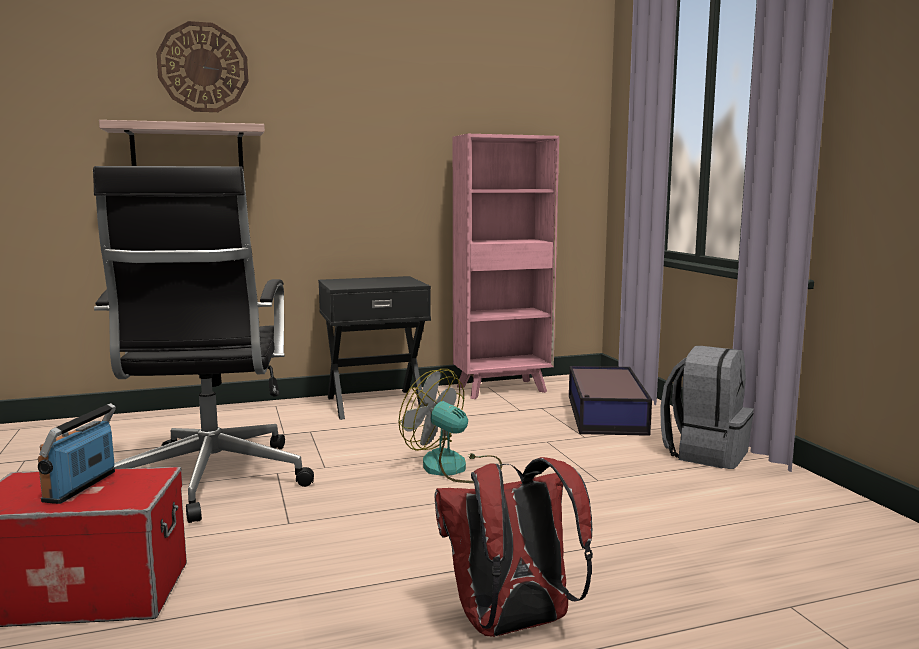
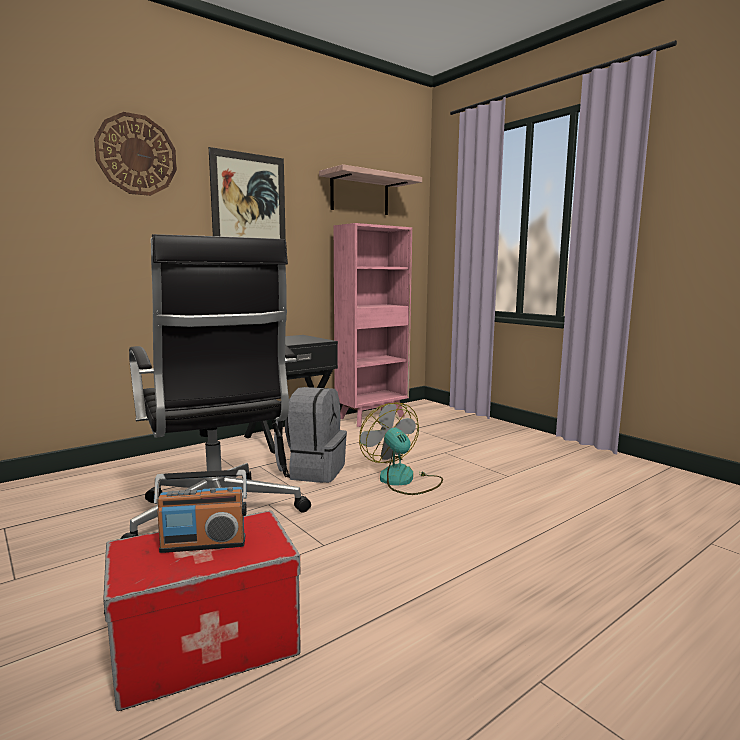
camera: 20 degrees left, 0 degrees up
(81, 486) = (203, 544): radio -> radio turned 90 degrees counterclockwise
(187, 152) = (123, 230): shelf -> shelf (360, 194)
(339, 114) = (249, 203): none -> picture
(454, 468) = (403, 480): fan -> fan turned 45 degrees clockwise
(512, 626) = (574, 594): red backpack -> none
(605, 414) = (461, 429): storage box -> none
(705, 453) = (551, 448): grey backpack -> grey backpack (312, 471)

